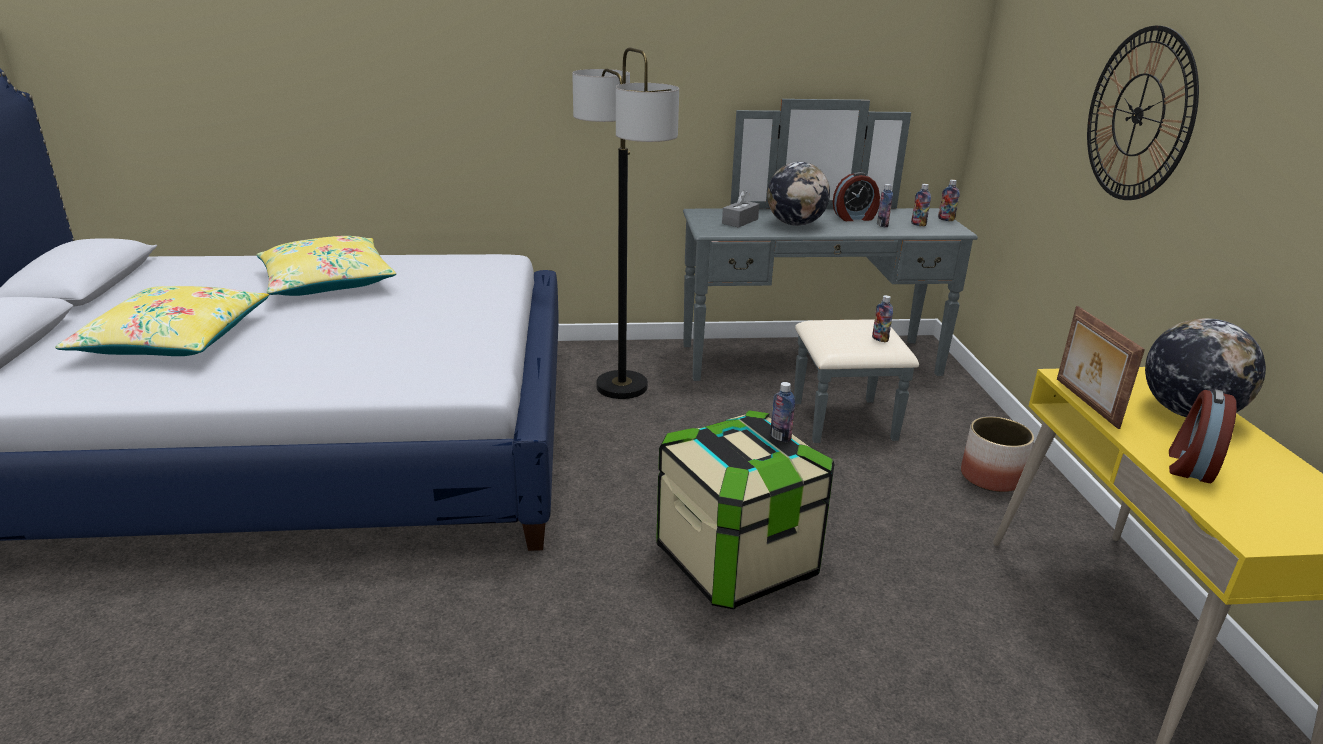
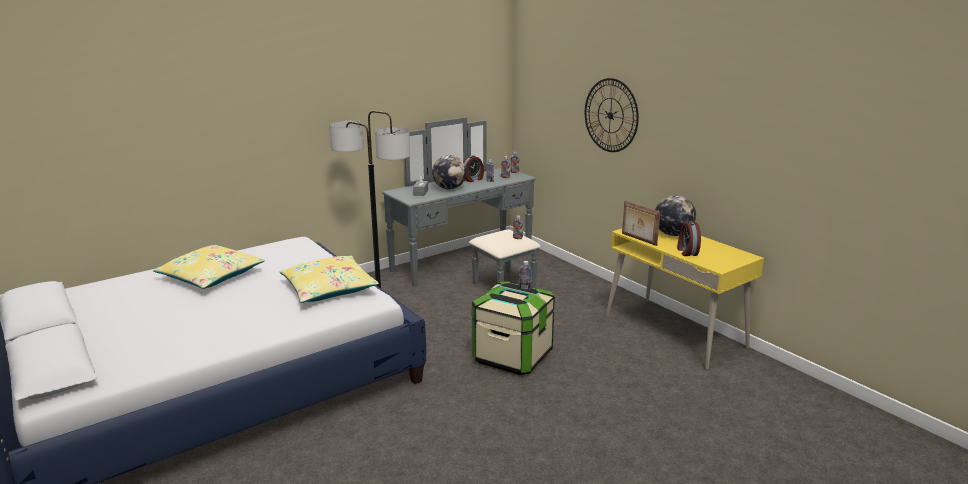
camera: 30 degrees left, 5 degrees down
(175, 340) = (172, 327): yellow pillow -> yellow pillow (329, 289)
(991, 477) = (585, 291): planter -> none

